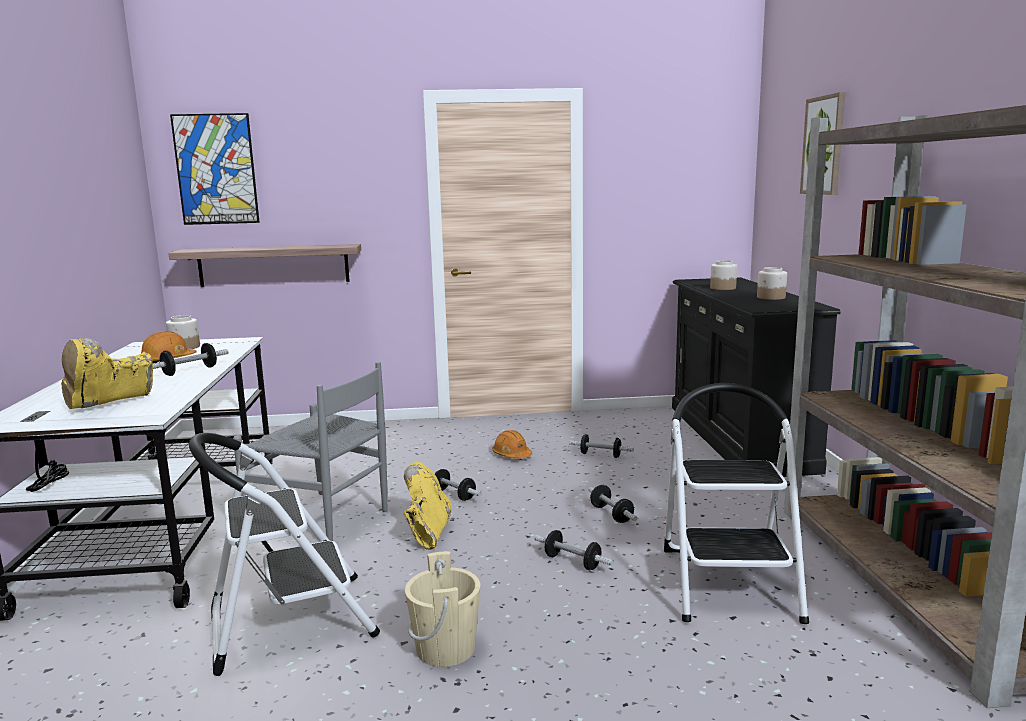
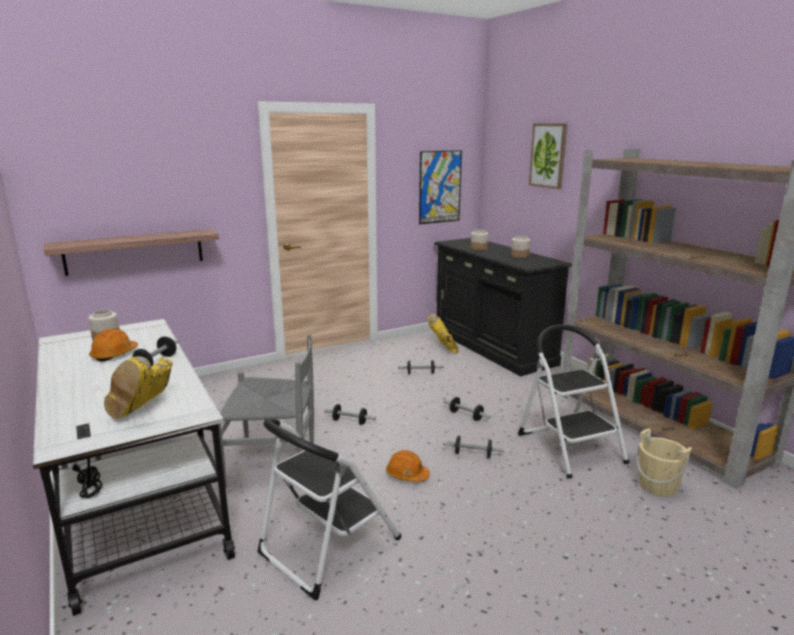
camera: 25 degrees left, 5 degrees up
(216, 169) = (75, 168): picture -> picture (440, 187)
(427, 533) = (359, 455): yellow boot -> yellow boot (444, 348)
(445, 648) = (451, 533): beige bucket -> beige bucket (657, 485)
(512, 455) = (361, 383): orange hard hat -> orange hard hat (407, 475)

